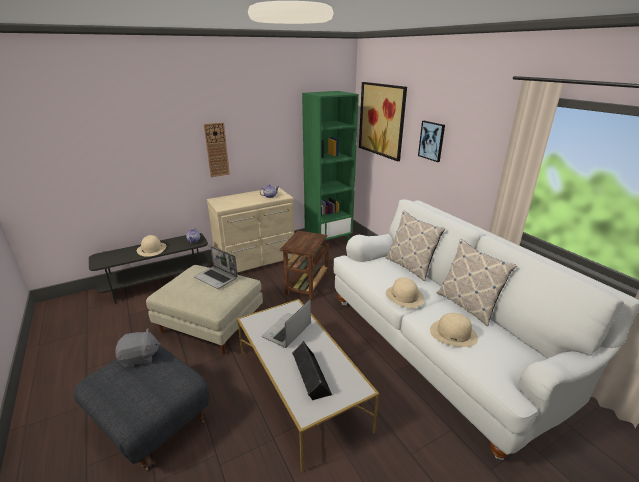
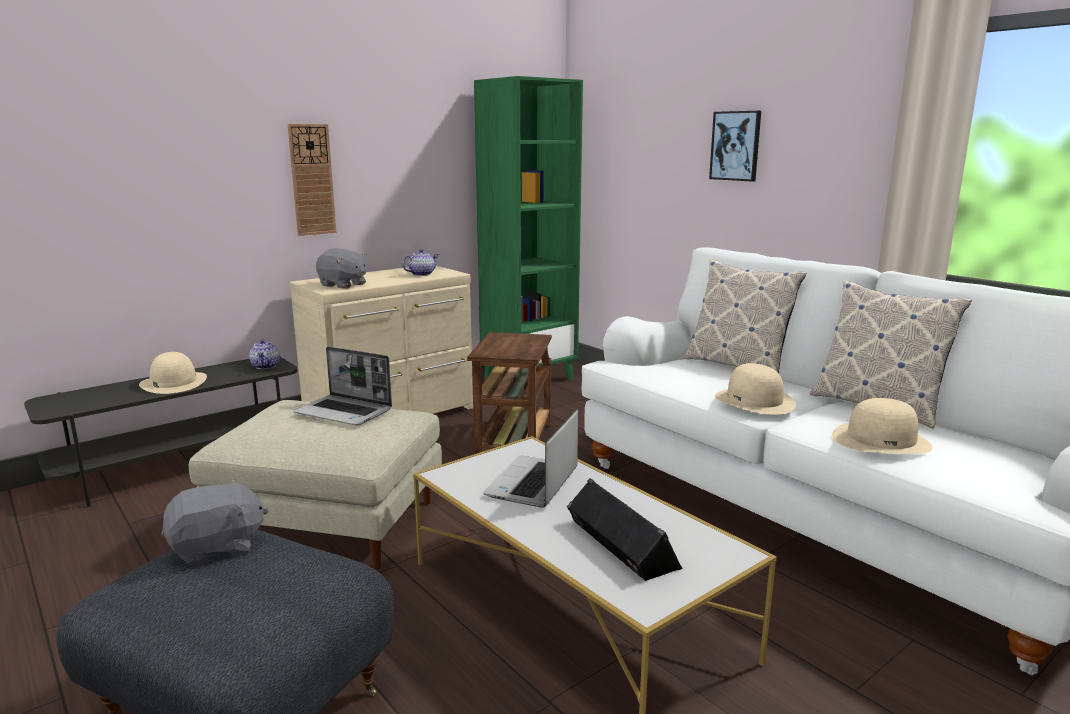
camera: 10 degrees left, 10 degrees down
(229, 204) = (343, 285): none -> grey plush toy
(382, 120) = (626, 130): picture -> none

